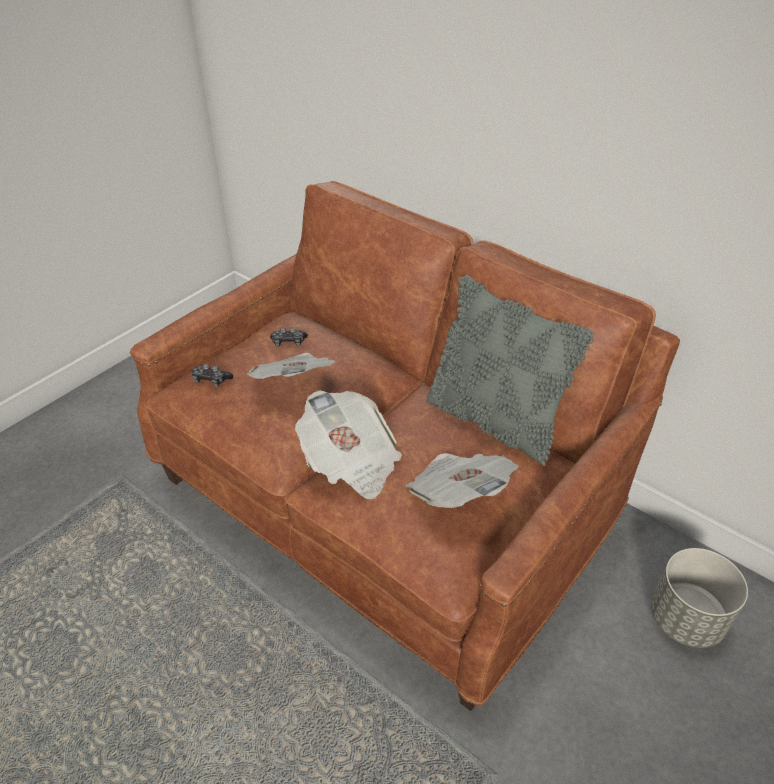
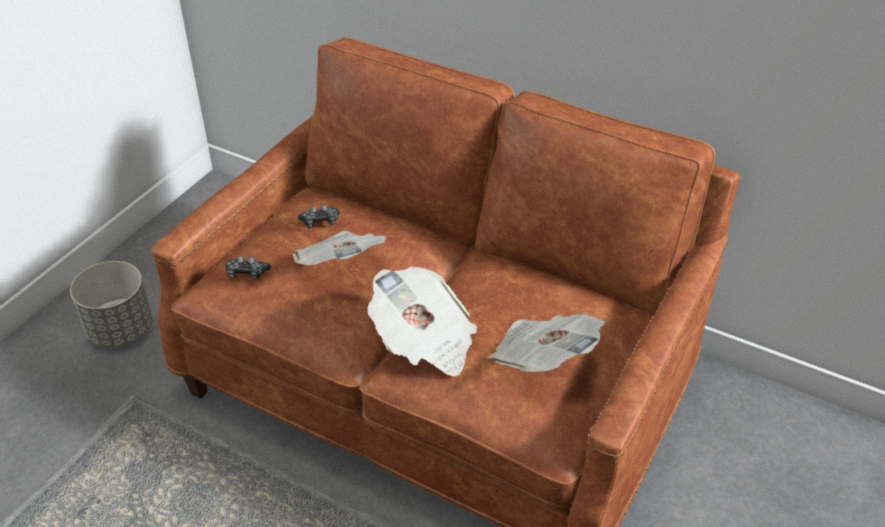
camera: 10 degrees left, 0 degrees up
(494, 422) = (562, 281): grey pillow -> none
(686, 619) = (776, 461): grey planter -> grey planter (121, 329)

